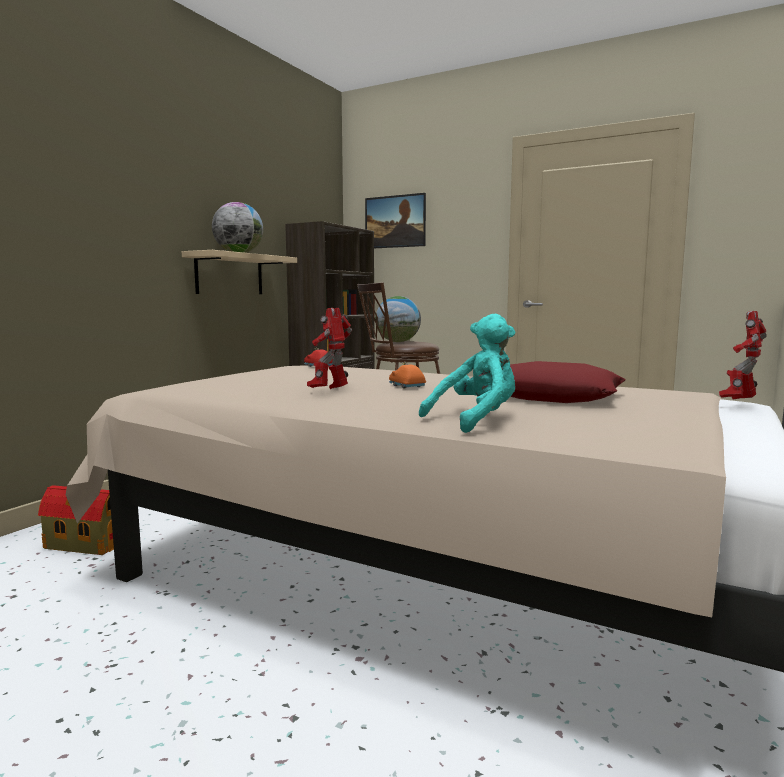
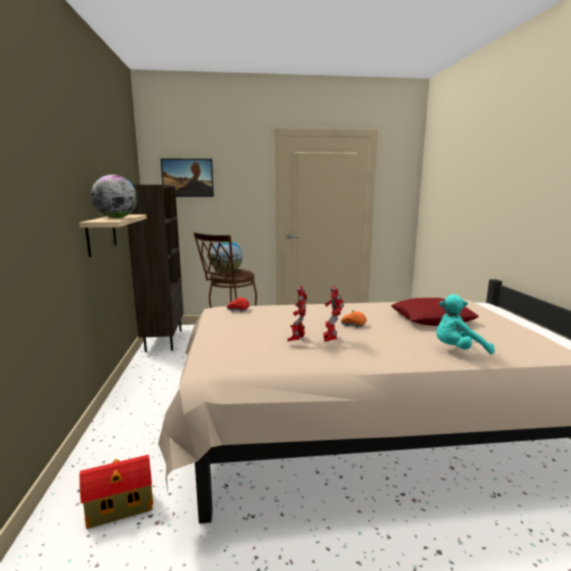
camera: 35 degrees left, 5 degrees up
(476, 420) = (457, 350): turquoise plush toy -> turquoise plush toy turned 120 degrees counterclockwise
(739, 402) = (494, 306): toy robot -> toy robot (297, 340)

